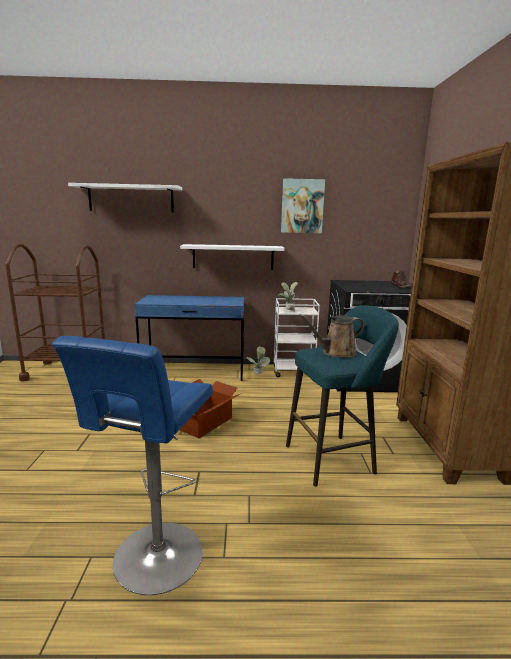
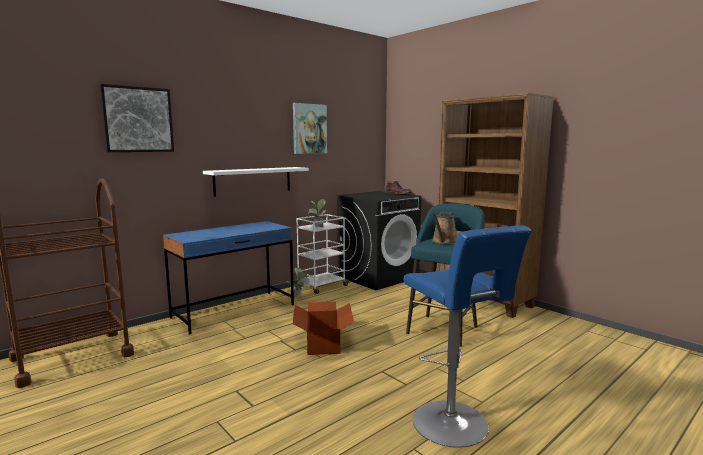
camera: 40 degrees left, 5 degrees down
(131, 198) = (138, 119): white shelf -> picture

